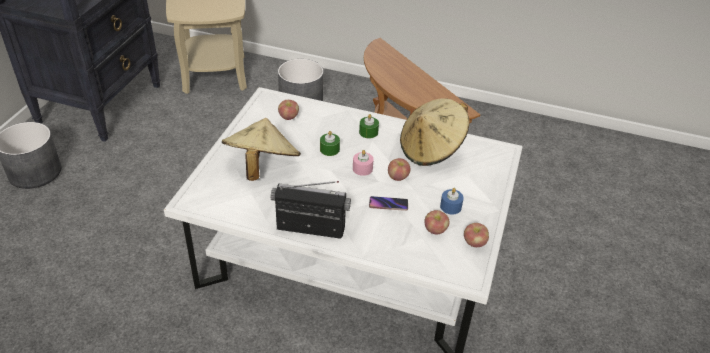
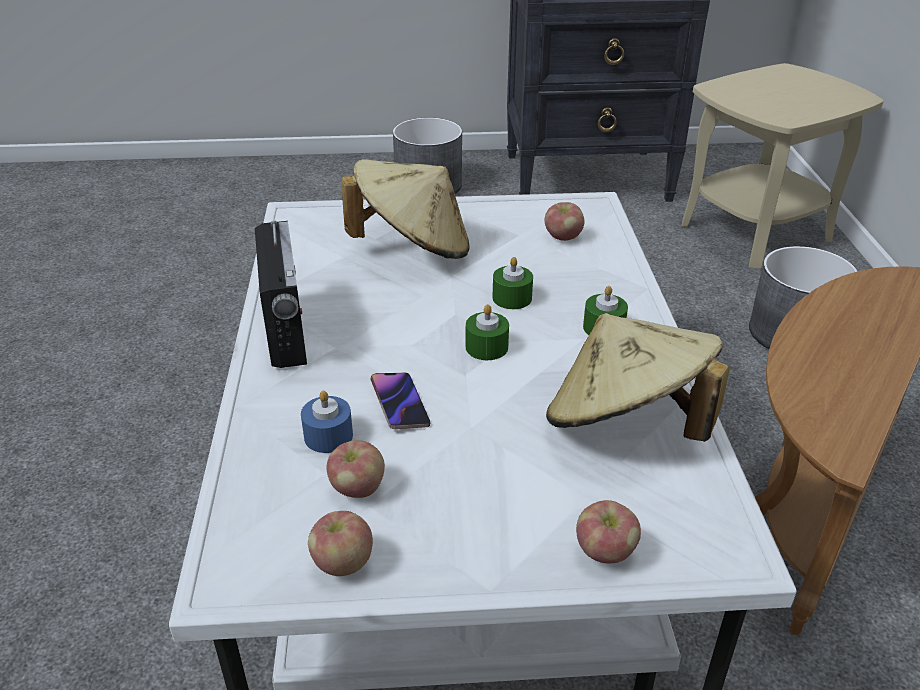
camera: 70 degrees right, 5 degrees down
(362, 168) = (486, 347): pink candle -> green candle
(398, 177) = (494, 397): apple -> apple (605, 551)
(450, 206) = (449, 497): blue candle -> blue candle (328, 436)

